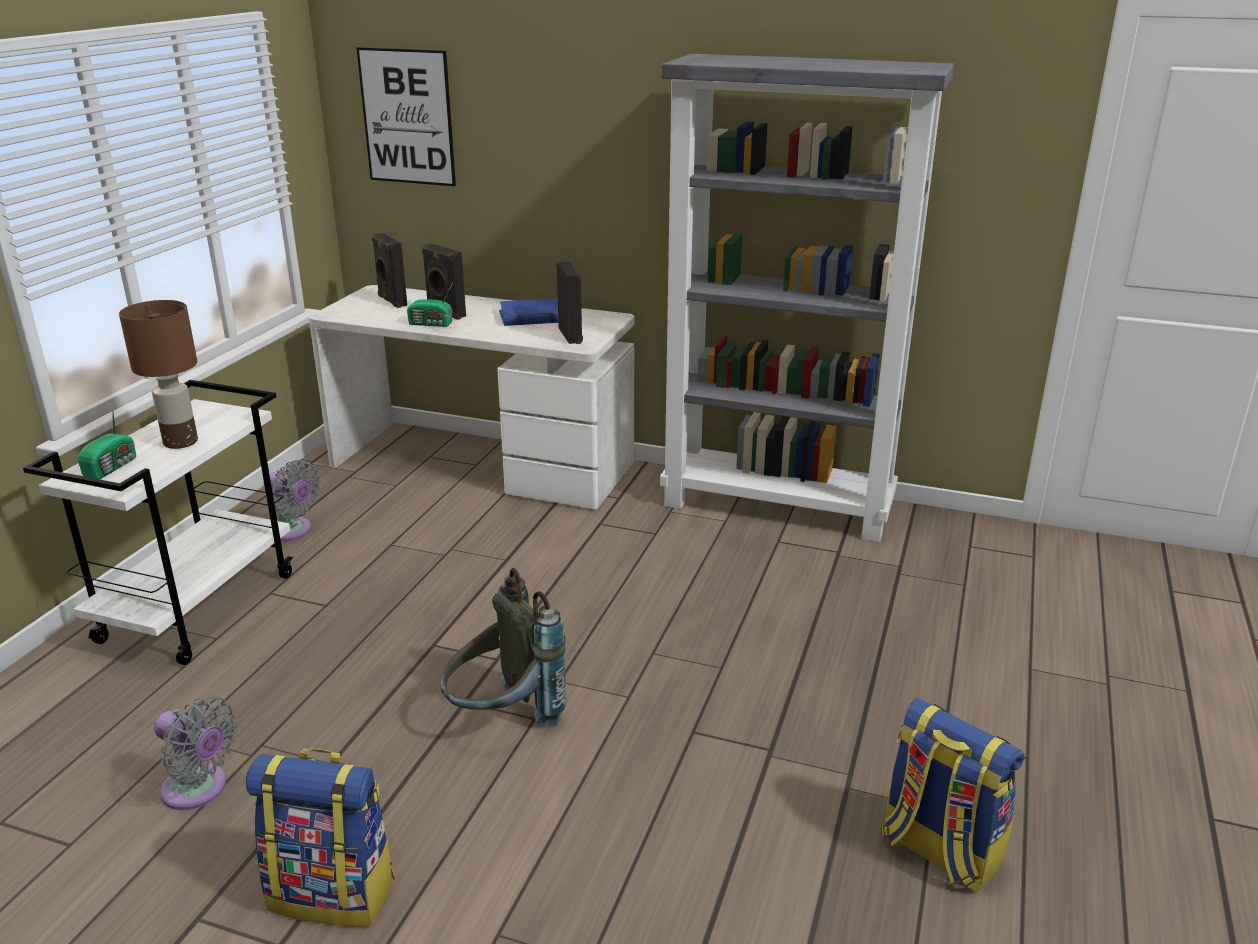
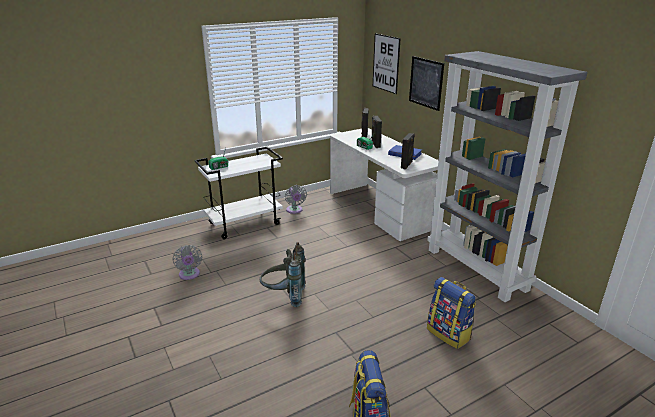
camera: 40 degrees right, 0 degrees up
(181, 442) = (245, 165): brown table lamp -> none
(333, 892) = (187, 319): backpack -> backpack (449, 334)
(544, 145) = (426, 83): none -> picture

